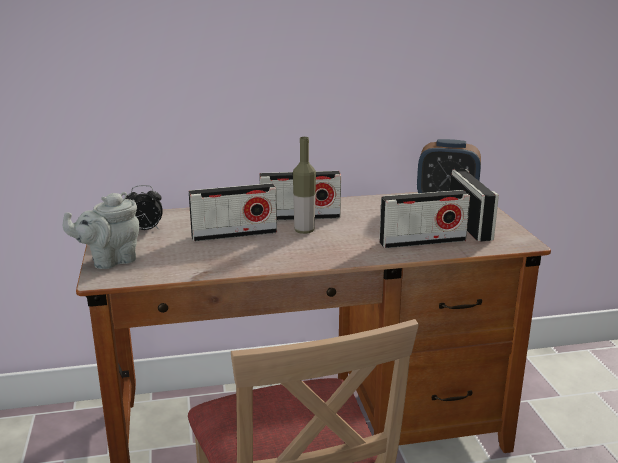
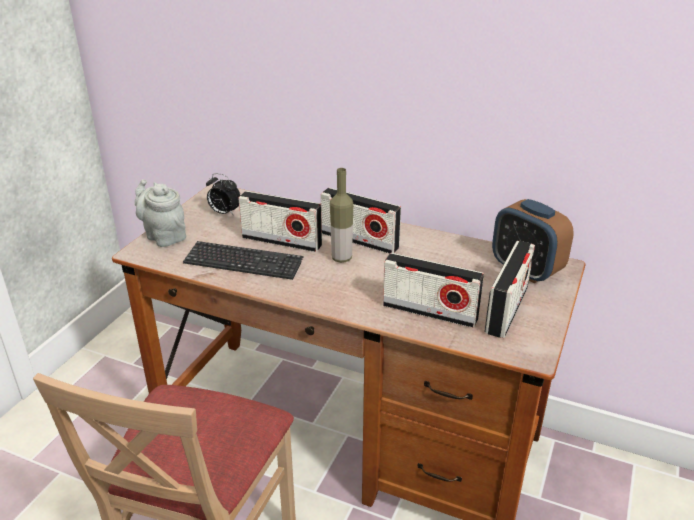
camera: 35 degrees right, 10 degrees up
(110, 261) = (164, 236): grey teapot -> grey teapot turned 45 degrees clockwise
(223, 256) = (243, 262): none -> keyboard

